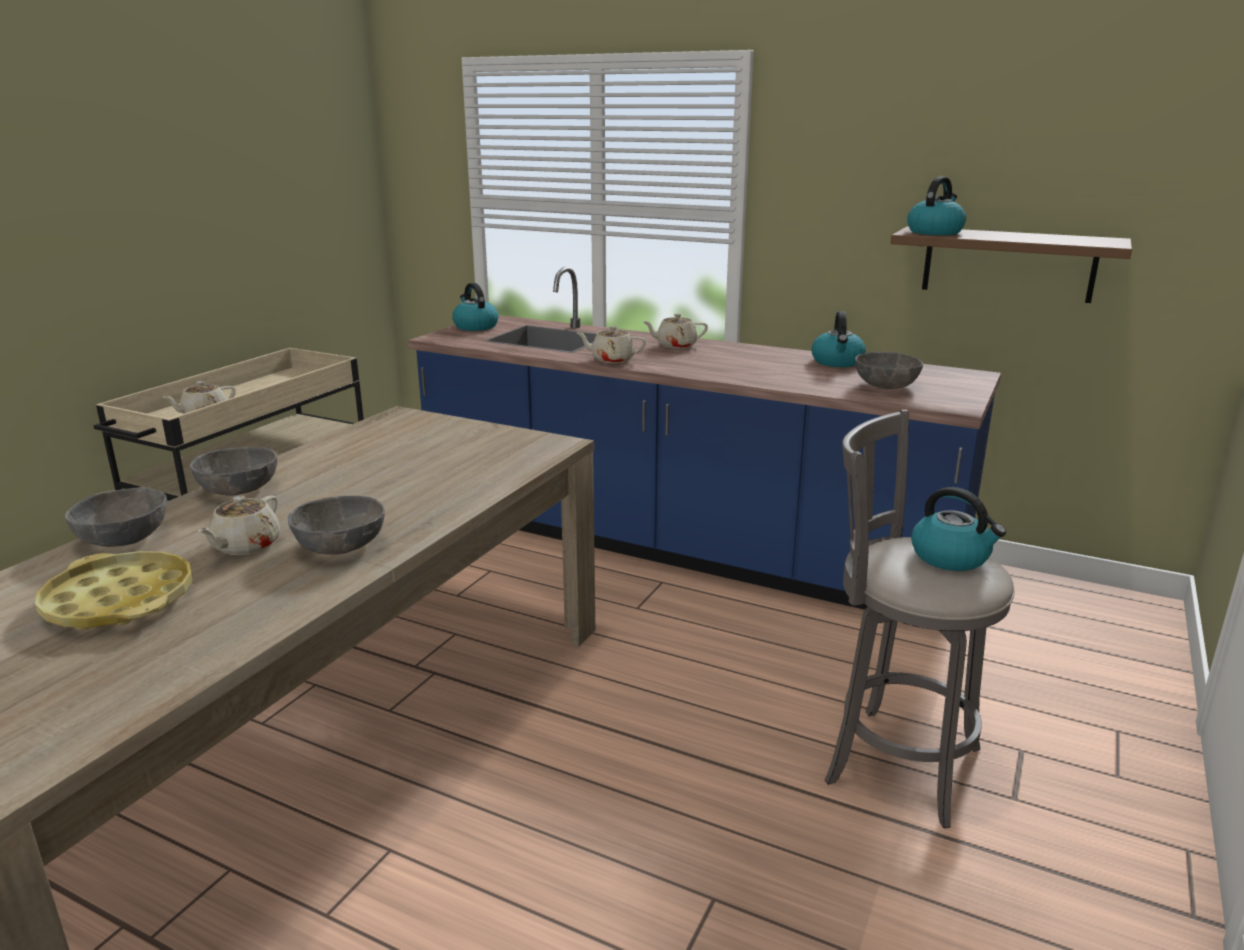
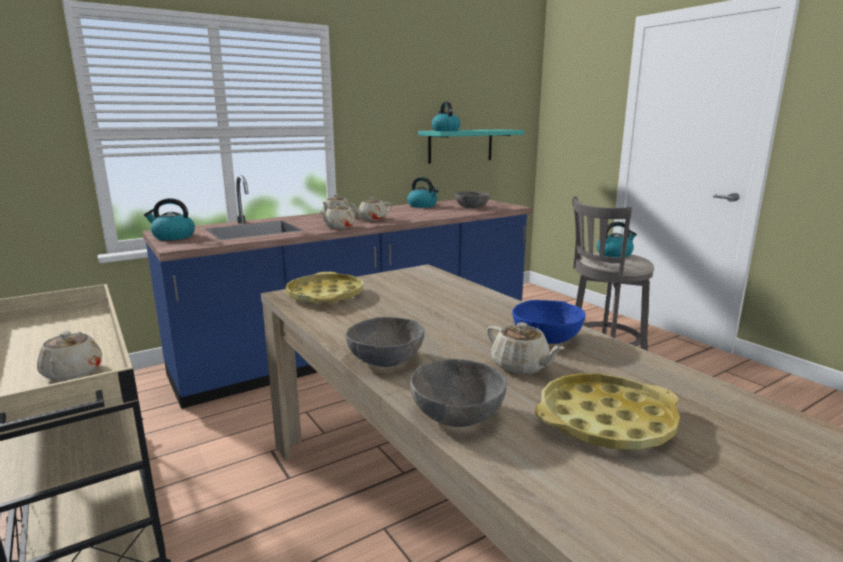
camera: 60 degrees left, 5 degrees down
(341, 546) = (546, 338): grey bowl -> blue bowl
(410, 427) = (325, 295): none -> yellow tray
(684, 361) = (371, 219): none -> beige teapot
(1008, 264) = (460, 146): brown shelf -> turquoise shelf

